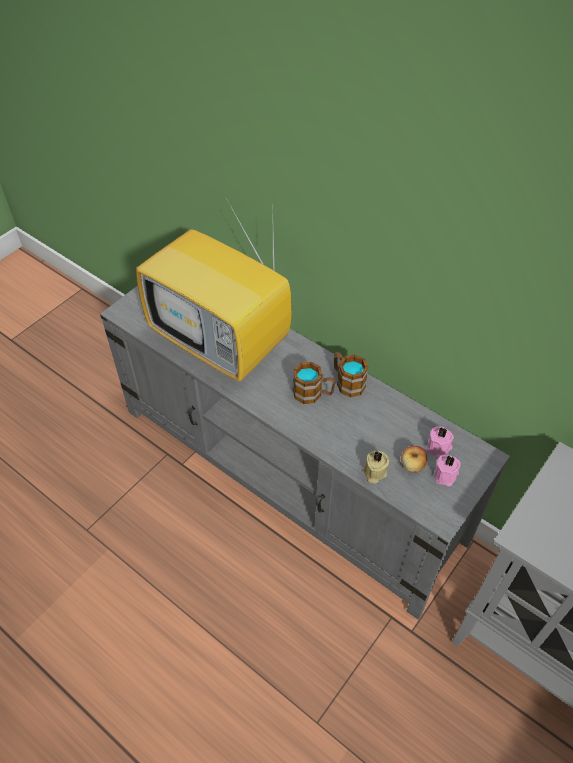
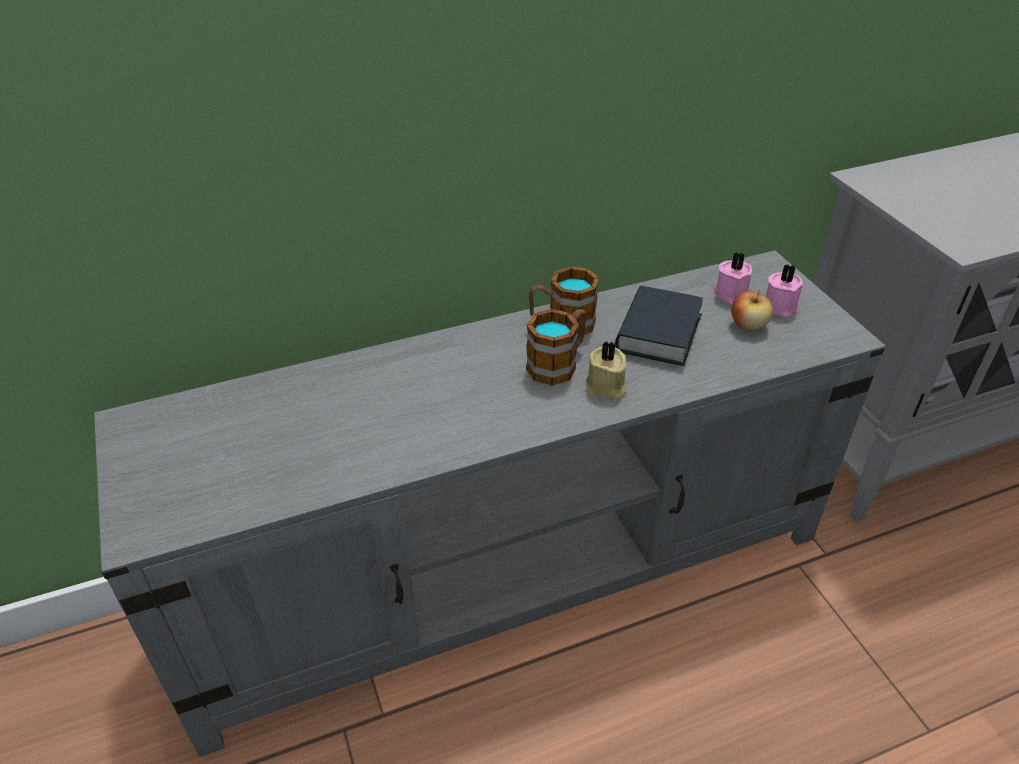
camera: 60 degrees left, 10 degrees down
(223, 344) = (368, 420): television -> none
(371, 426) = (658, 333): none -> book
(374, 472) = (740, 362): beige candle -> beige candle (606, 387)

